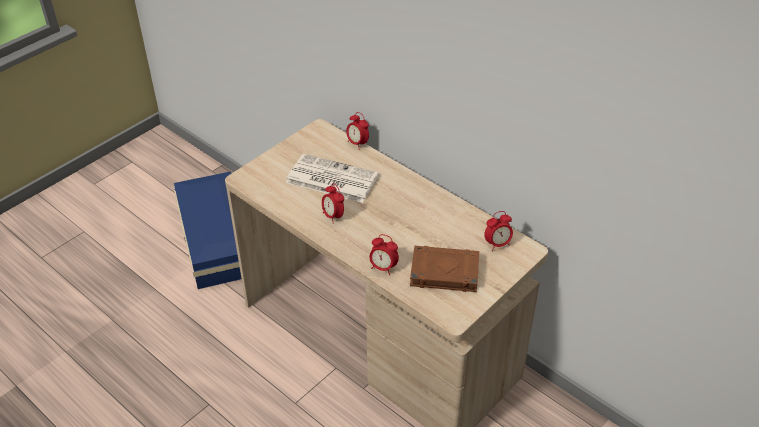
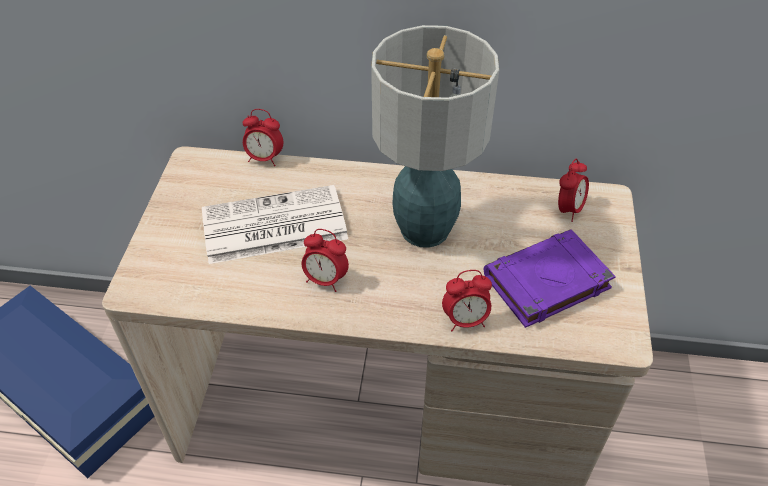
camera: 35 degrees left, 5 degrees up
(407, 216) = (426, 229): none -> table lamp
(443, 272) = (545, 283): brown book -> purple book

